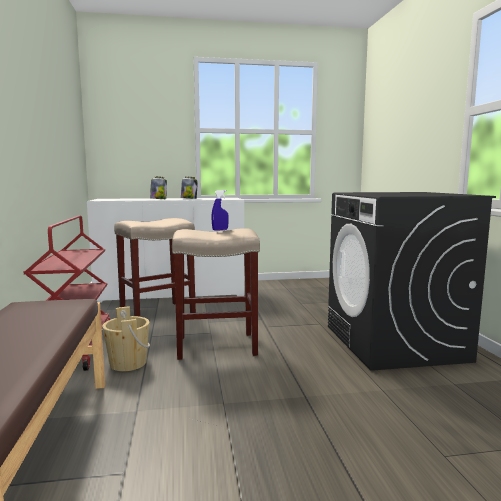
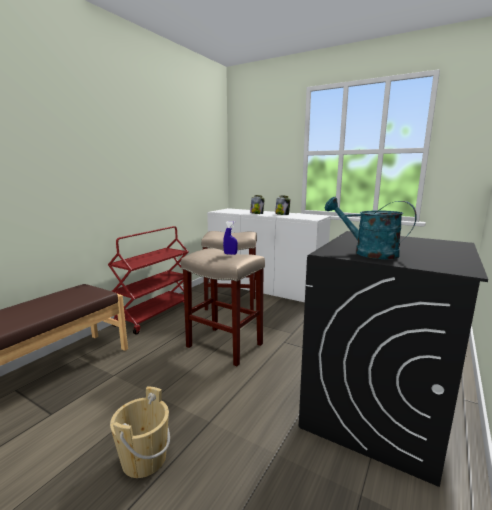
camera: 40 degrees right, 5 degrees up
(128, 363) = (159, 338): beige bucket -> beige bucket (144, 458)
(404, 194) = (367, 252): none -> turquoise watering can

